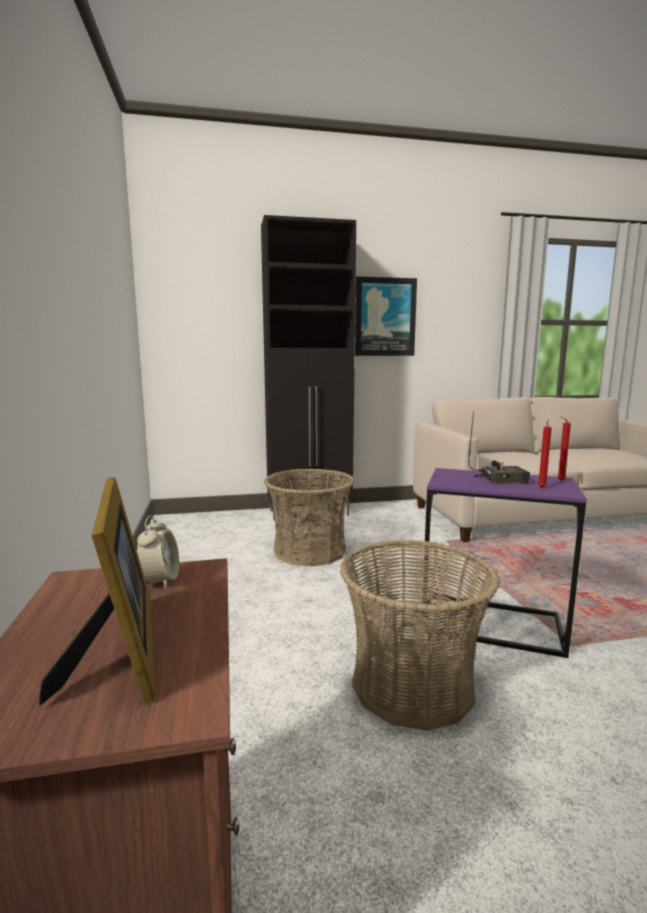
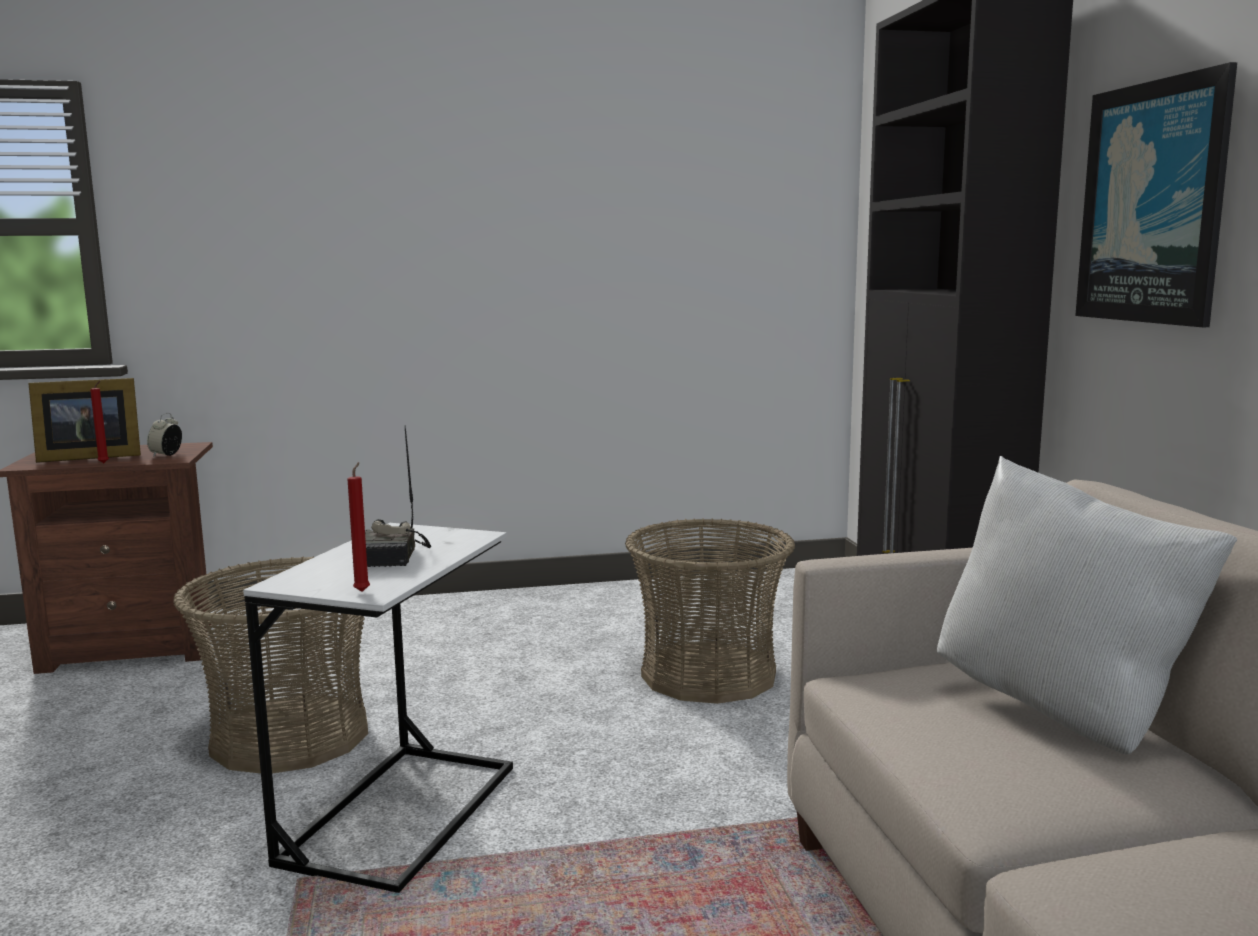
camera: 90 degrees right, 0 degrees up
(160, 581) = (166, 455): alarm clock -> alarm clock turned 105 degrees clockwise
(490, 624) = (401, 813): purple side table -> white side table
(503, 453) = (1062, 712): none -> white pillow
(542, 487) = (328, 573): red candle -> red candle (104, 463)

